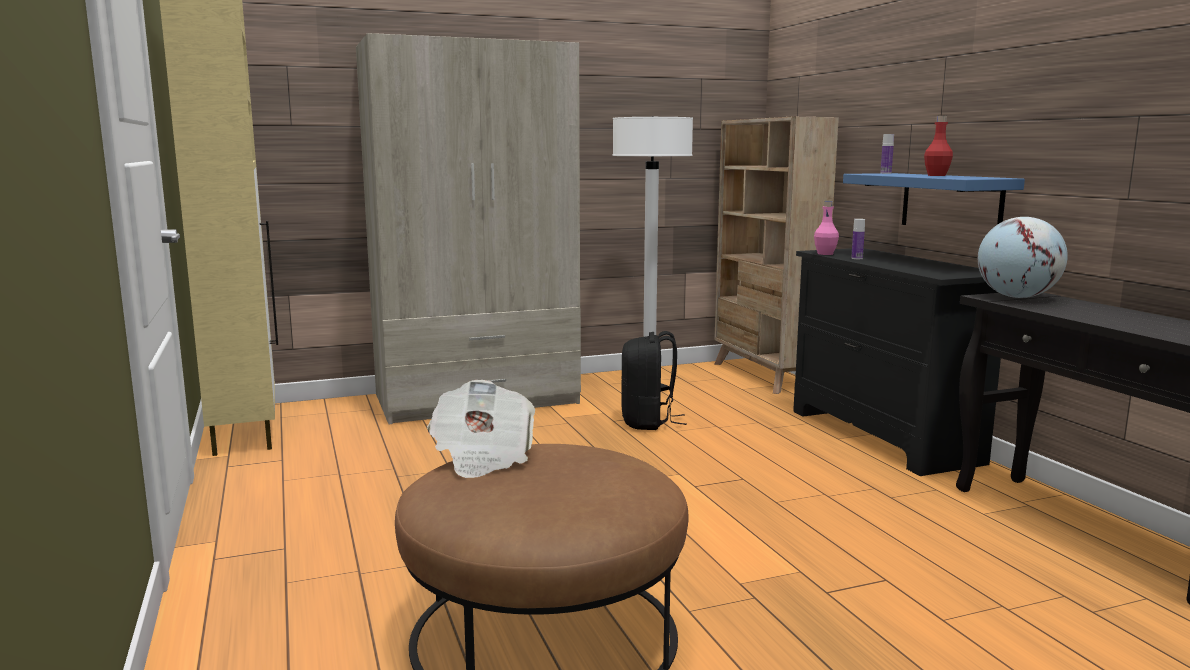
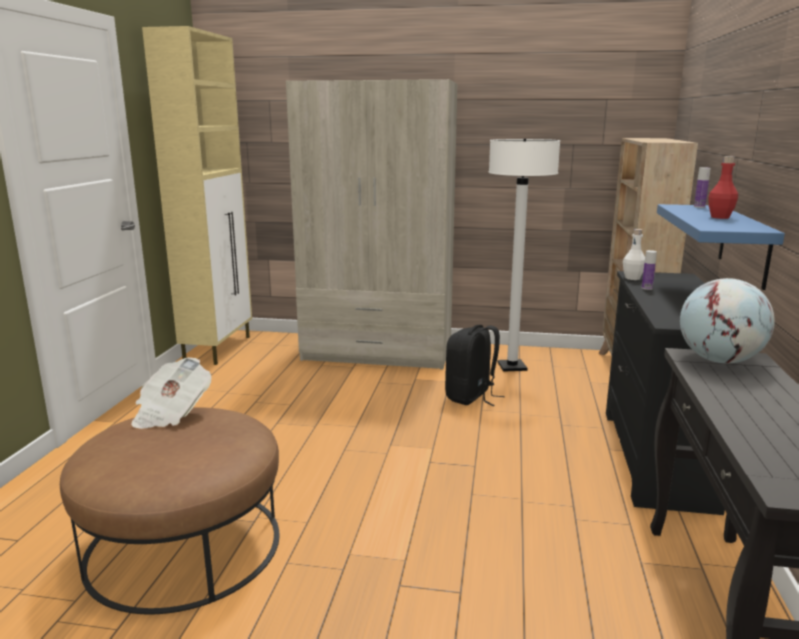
camera: 30 degrees right, 5 degrees up
(825, 254) = (632, 278): pink bottle -> white bottle

